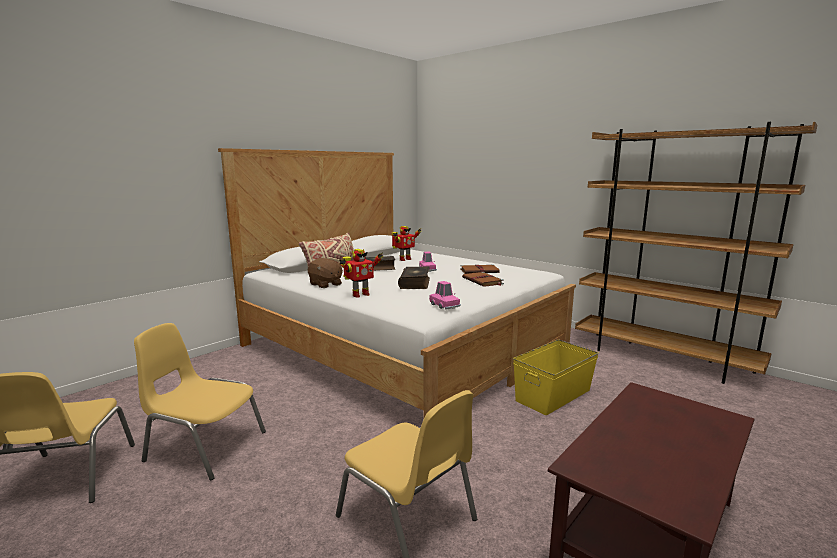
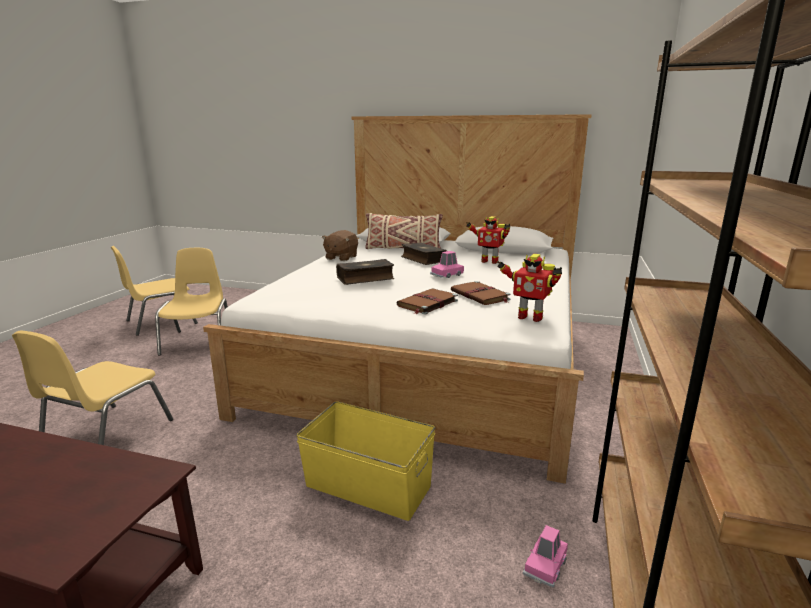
camera: 65 degrees right, 5 degrees up
(359, 295) = (312, 271): toy robot -> toy robot (529, 317)
(444, 305) = (289, 300): pink toy car -> pink toy car (545, 565)

